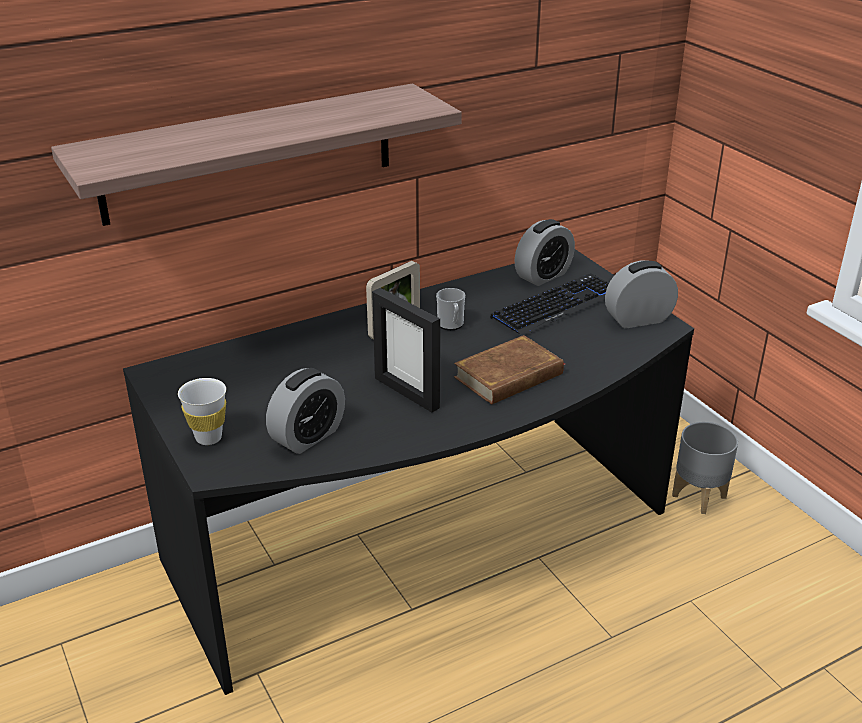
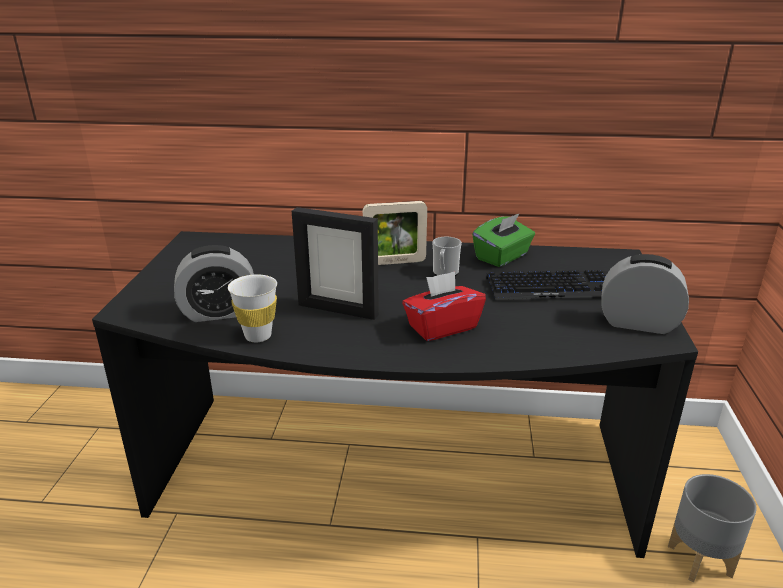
camera: 35 degrees right, 5 degrees down
(208, 438) = (157, 288): white cup -> white cup (258, 336)
(249, 153) = (297, 69): shelf -> none
(408, 392) = (338, 309): picture frame -> picture frame turned 60 degrees counterclockwise
(478, 291) = (502, 257): none -> green tissue box
(509, 376) = (442, 327): brown book -> red tissue box
(543, 276) = (580, 262): alarm clock -> none

